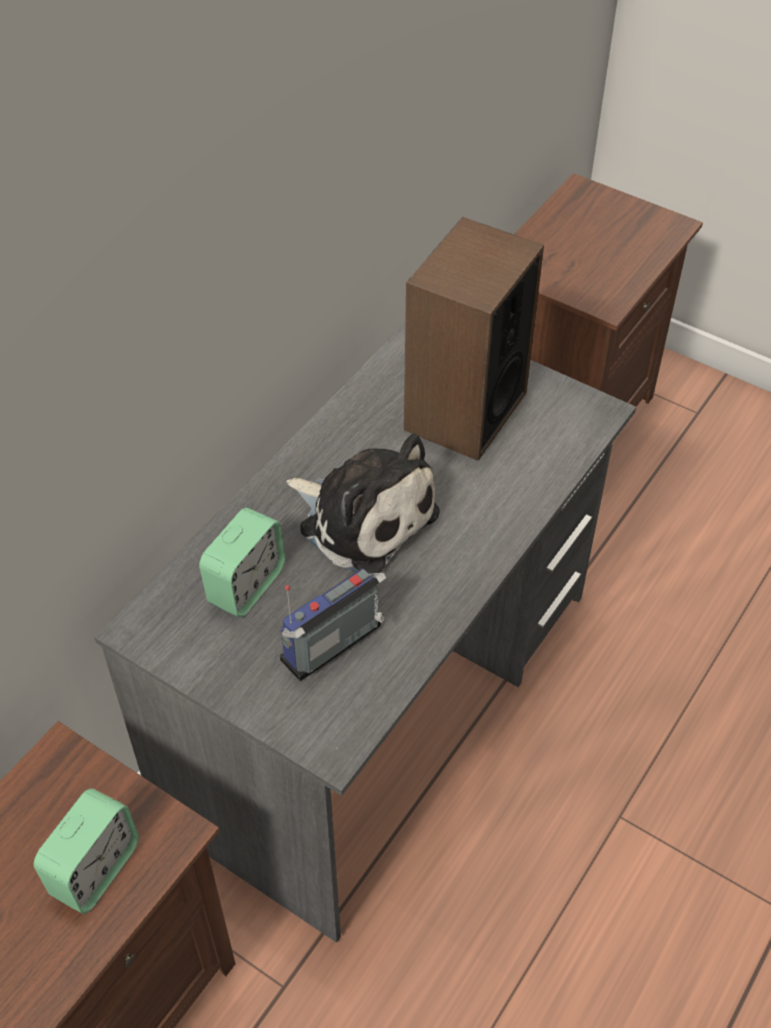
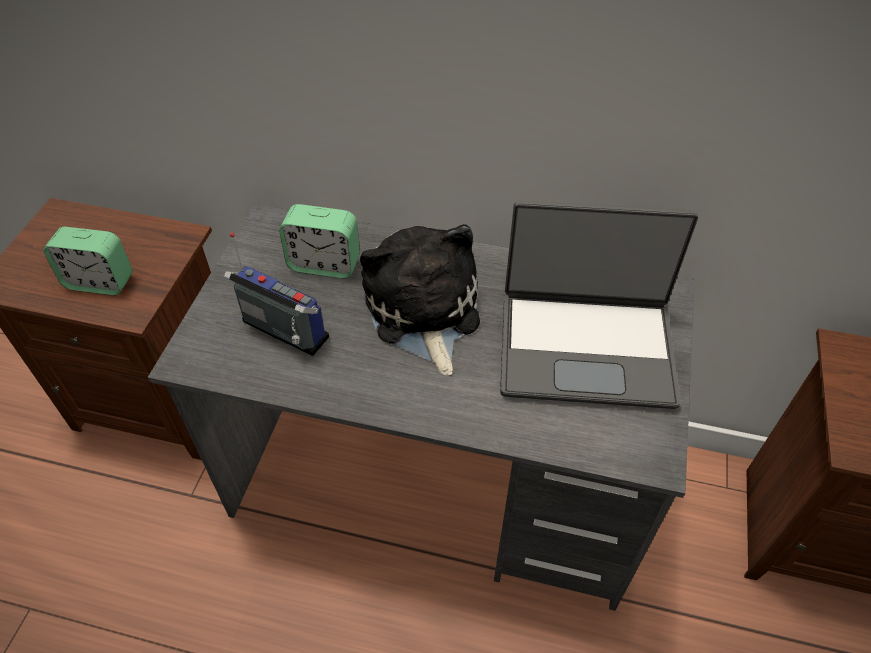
camera: 70 degrees right, 0 degrees up
(363, 517) = (423, 312): plush toy -> plush toy turned 150 degrees clockwise
(464, 411) = (586, 347): speaker -> laptop

